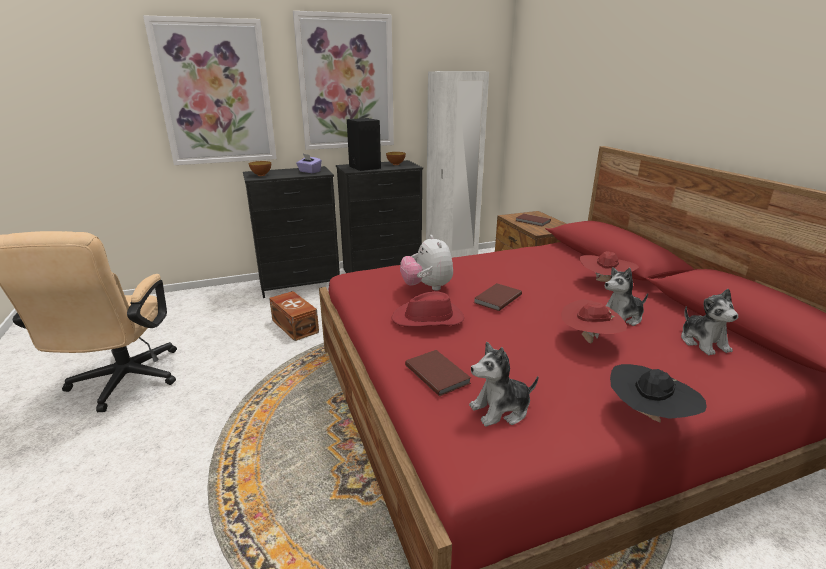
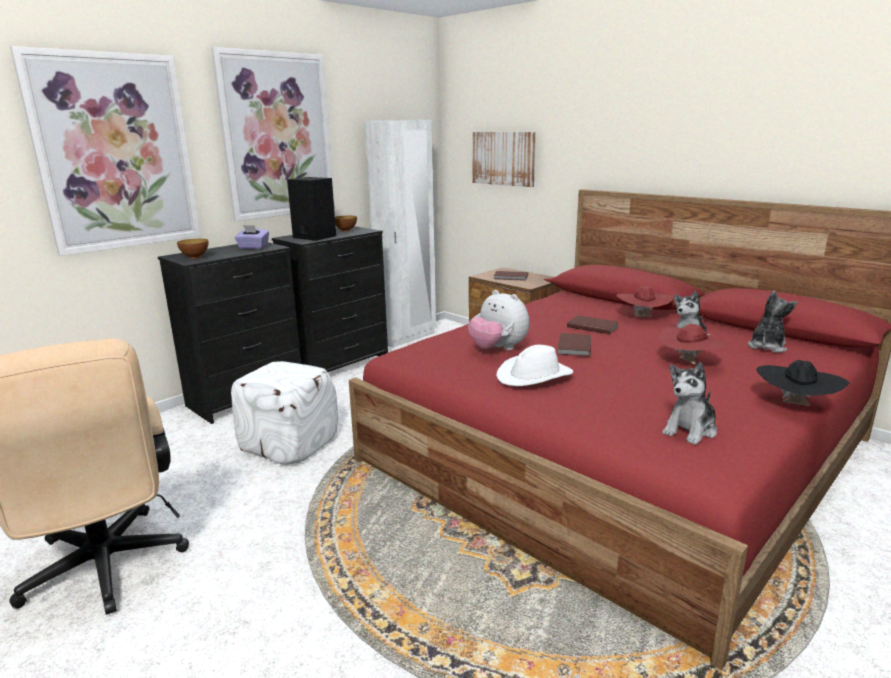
camera: 25 degrees left, 5 degrees down
(295, 325) = (289, 444): brown storage box -> white ottoman
(428, 319) = (534, 376): red hat -> white hat
(438, 373) = (605, 417): brown book -> brown book (592, 326)
(549, 110) = (503, 158): none -> picture
(703, 342) = (766, 347): plush toy -> plush toy turned 105 degrees counterclockwise

